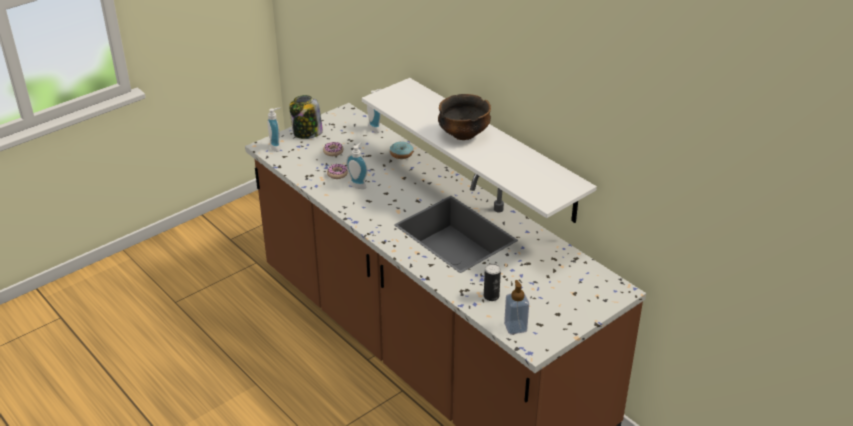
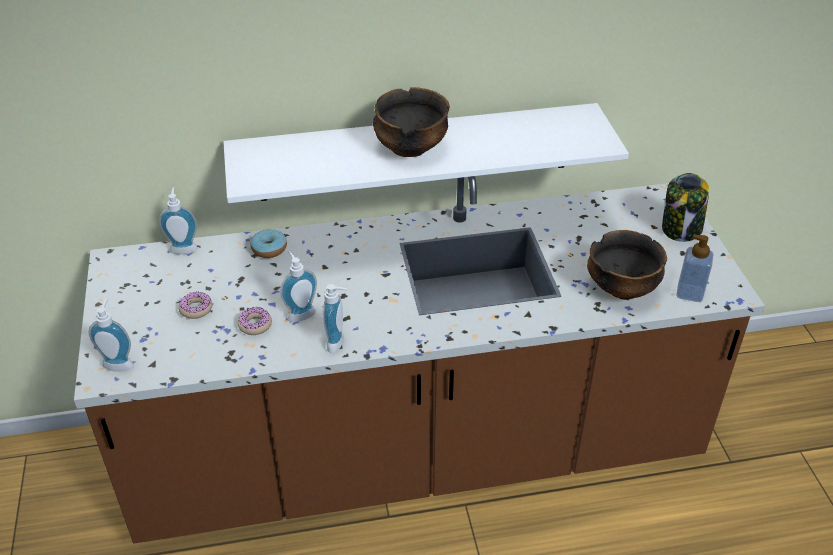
camera: 60 degrees left, 5 degrees up
(307, 133) = (120, 318): jar -> jar (681, 229)
(347, 205) = (338, 343): none -> soap dispenser
(491, 296) = (622, 289): can -> bowl

